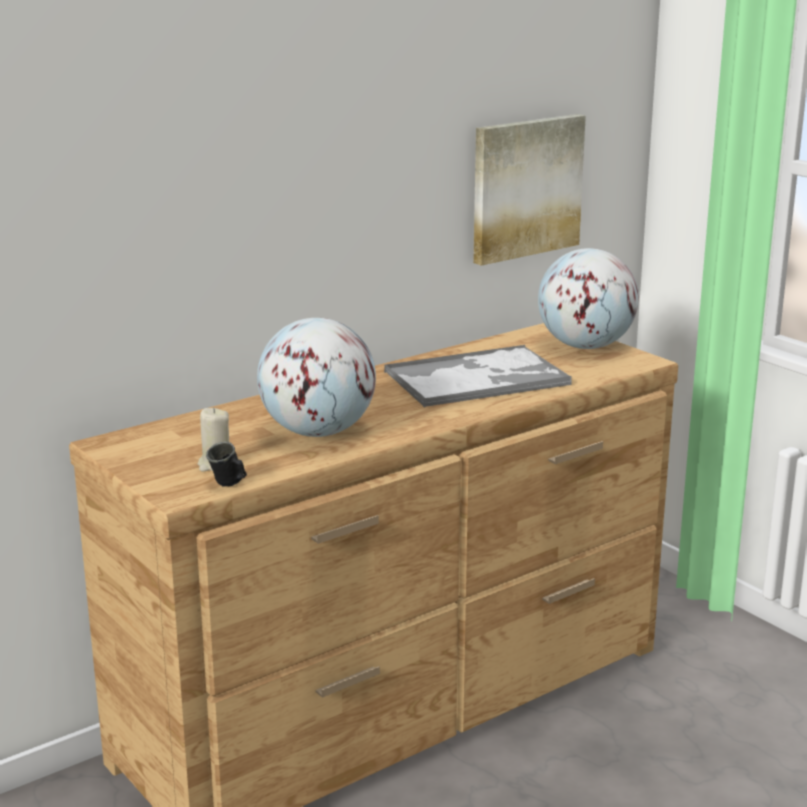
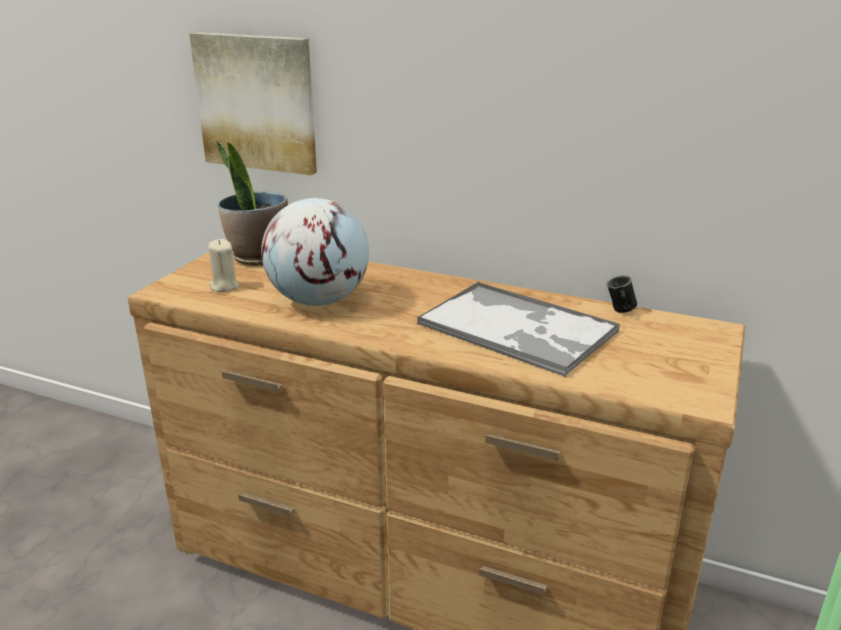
camera: 60 degrees right, 5 degrees up
(158, 438) = (258, 257): none -> potted plant
(229, 485) = (191, 300): black mug -> black mug (620, 312)
(525, 187) = (726, 157): picture -> picture (257, 102)
(585, 346) = (689, 357): globe -> none

